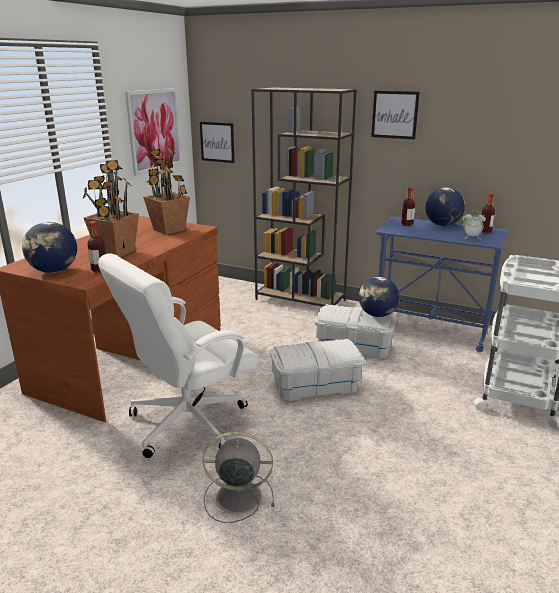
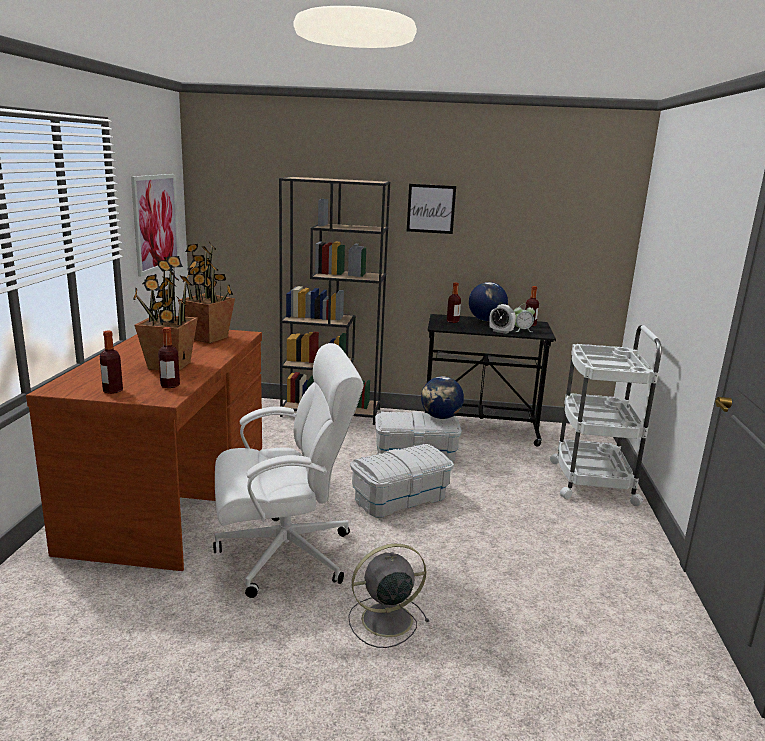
camera: 20 degrees left, 5 degrees down
(54, 271) = (112, 391): globe -> bottle
(189, 421) = (284, 554): white office chair -> white office chair turned 135 degrees counterclockwise
(217, 142) = (221, 236): picture -> none
(430, 328) = (480, 428): blue desk -> black desk
(447, 237) = (501, 331): none -> alarm clock

